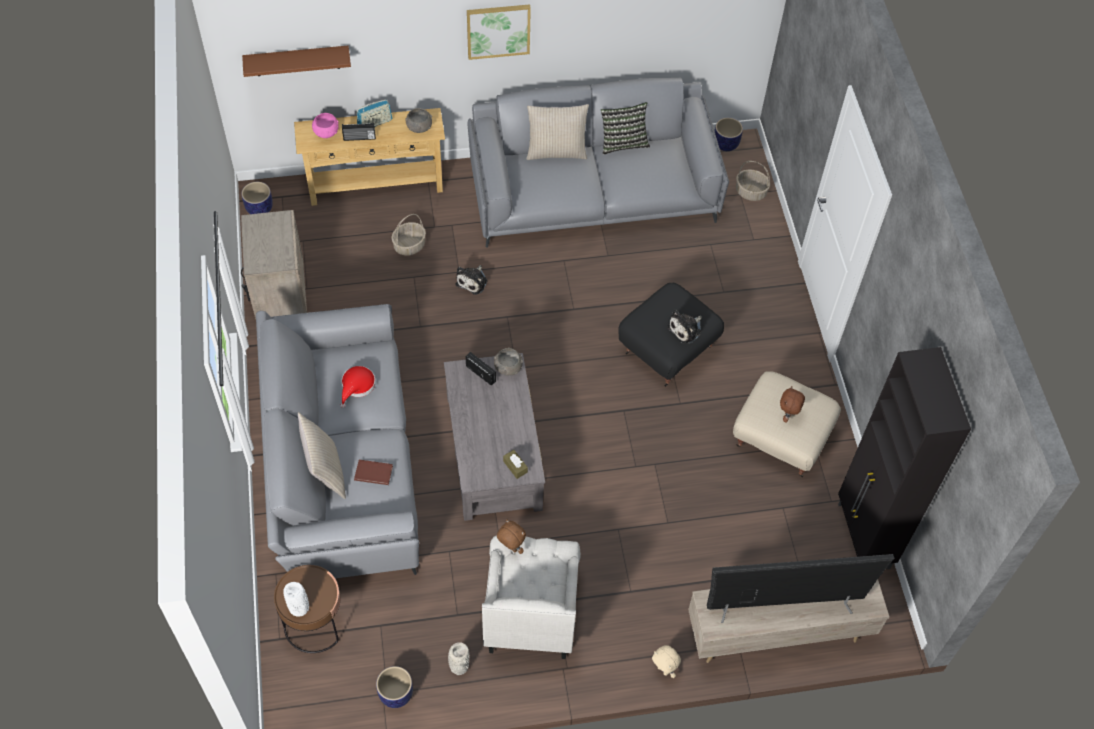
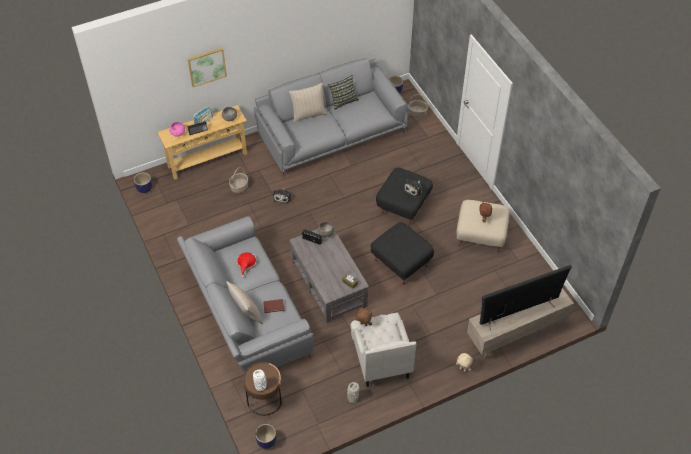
camera: 15 degrees left, 5 degrees down
(279, 291) = (173, 230): beige nightstand -> none
(297, 61) = (156, 94): brown shelf -> none
(395, 694) = (323, 422): planter -> planter (266, 441)
(498, 30) = (265, 52): picture -> picture (207, 66)
(626, 450) = (401, 263): none -> black ottoman
(863, 537) = (541, 273): black cabinet -> none

